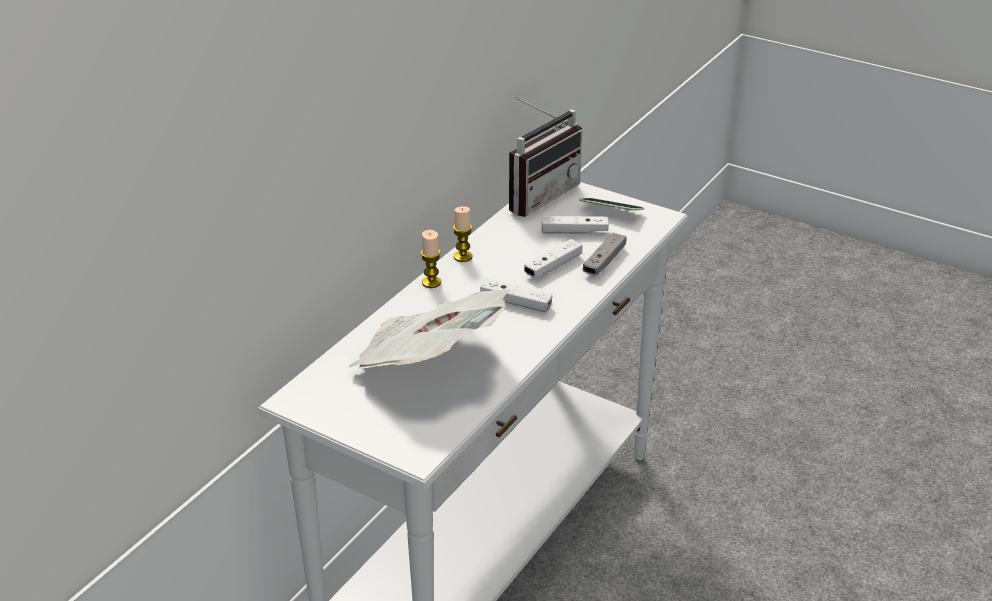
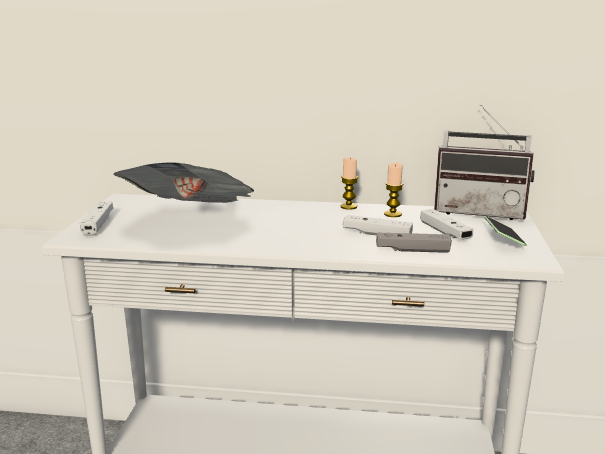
camera: 65 degrees right, 15 degrees down
(431, 282) = (300, 204): candle -> candle (392, 214)
(516, 302) = (304, 231): white game controller -> white game controller (98, 224)

